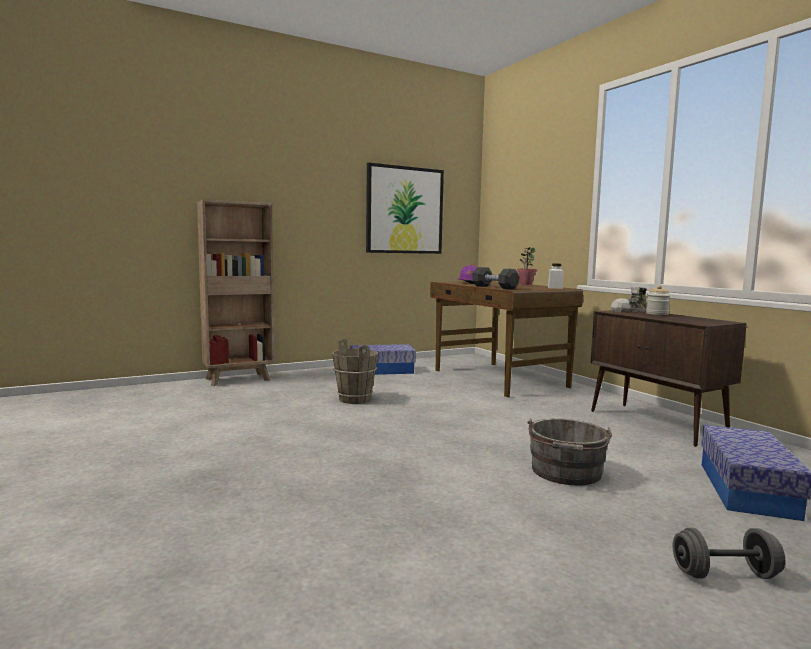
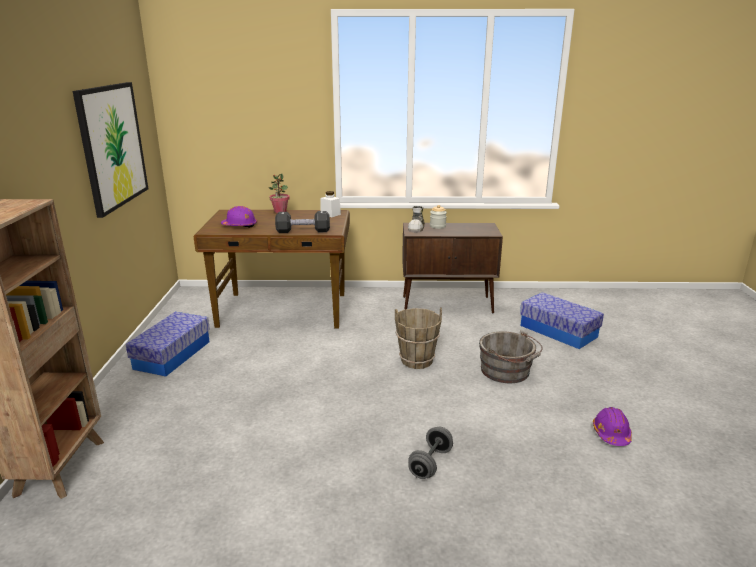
camera: 60 degrees left, 15 degrees up
(355, 399) = (259, 402): brown bucket -> brown bucket (416, 360)
(524, 557) = (611, 434): none -> purple hard hat
(724, 574) = (641, 384): grey dumbbell -> grey dumbbell (430, 463)

